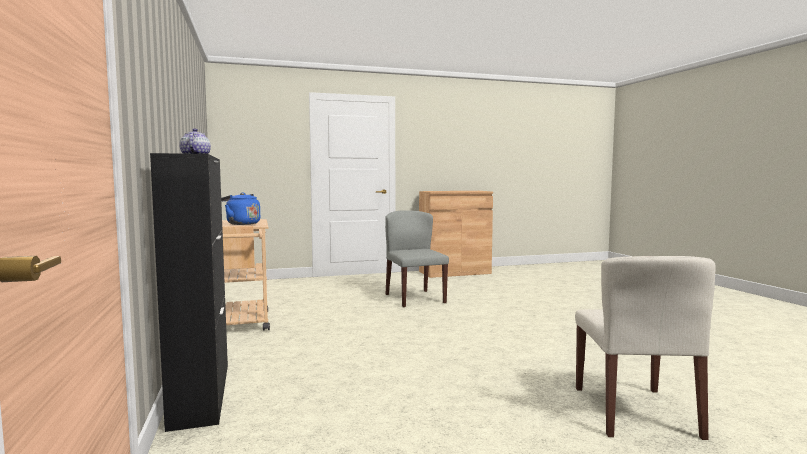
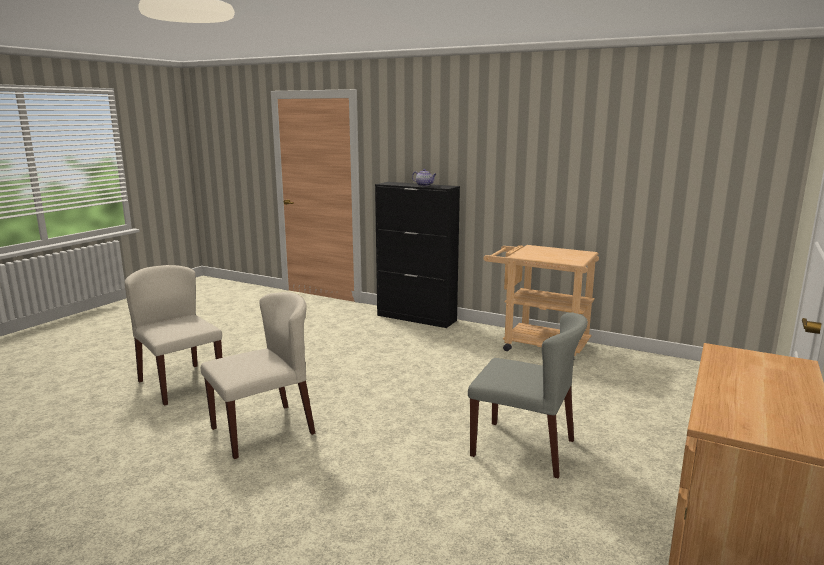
camera: 135 degrees right, 10 degrees up
(241, 224) = (527, 252): blue kettle -> none
(557, 343) = (263, 430): none -> beige chair

